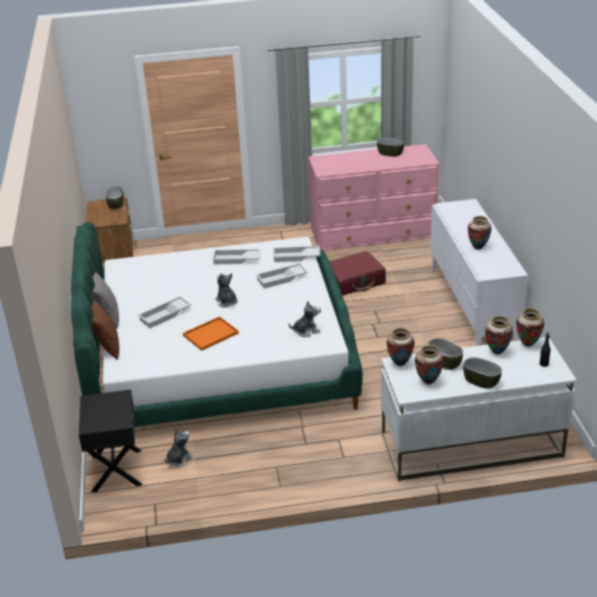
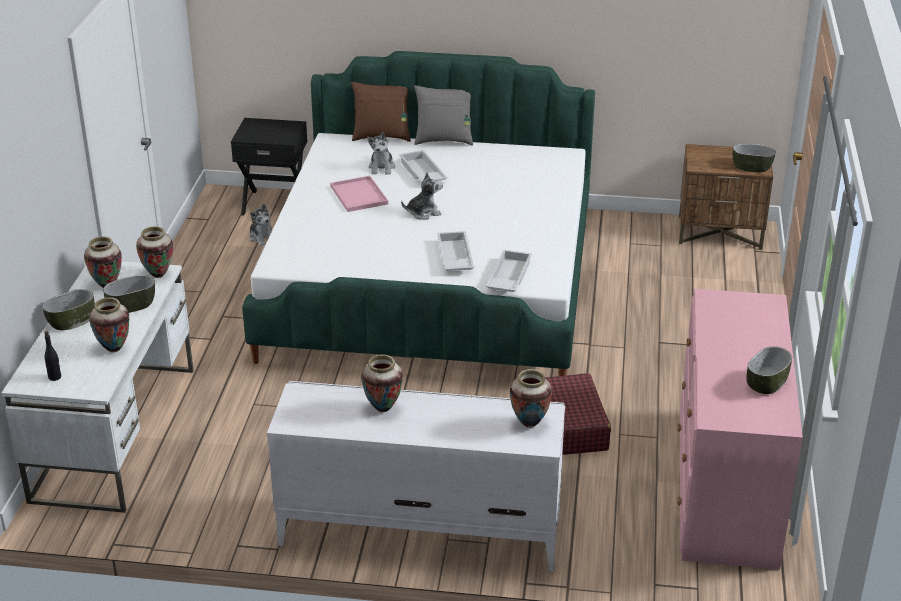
camera: 105 degrees right, 0 degrees up
(210, 335) = (358, 194): orange tray -> pink tray
(236, 259) = (529, 232): white tray -> none
(306, 331) = (316, 255): plush toy -> plush toy (382, 168)
(528, 344) = (106, 378): vase -> vase (529, 423)

